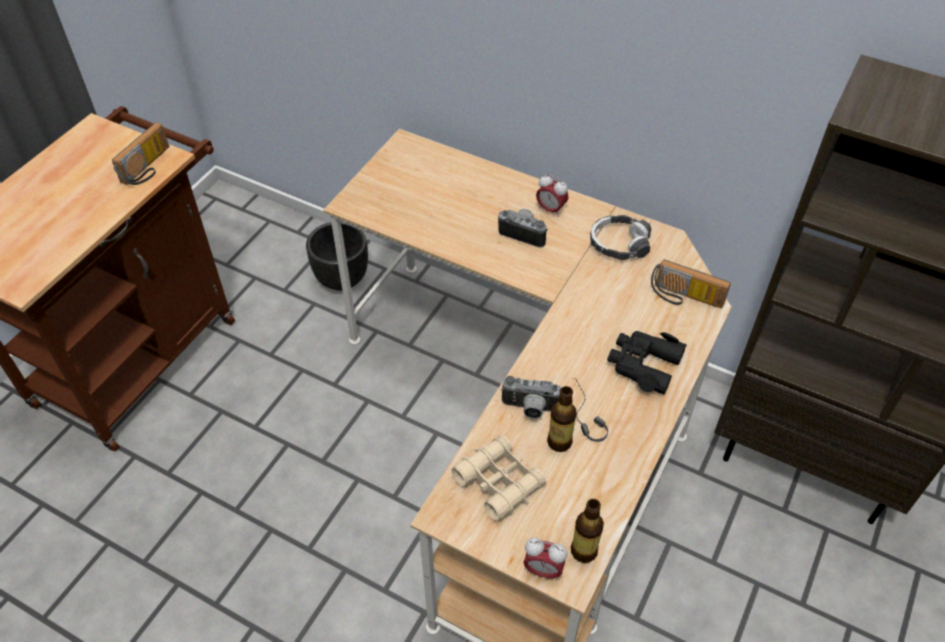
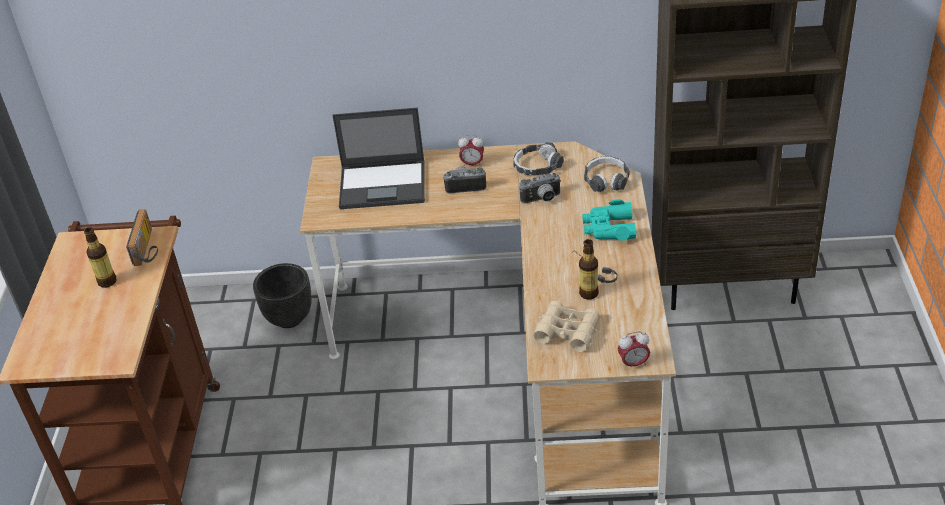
camera: 25 degrees left, 10 degrees down
(442, 193) = (384, 185): none -> laptop
(529, 409) = (554, 284): camera -> camera (542, 200)
(583, 551) = (650, 342): bottle -> bottle (107, 282)
(643, 365) = (609, 228): black binoculars -> turquoise binoculars
(684, 298) = (606, 180): radio -> headphones

